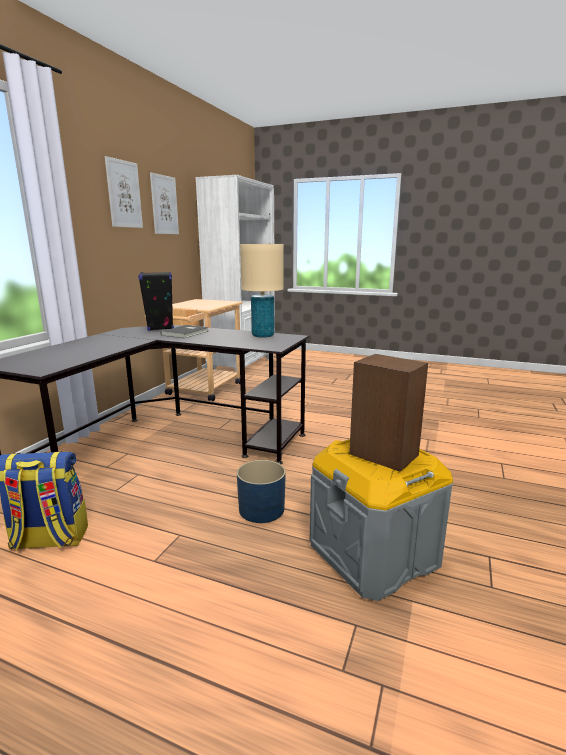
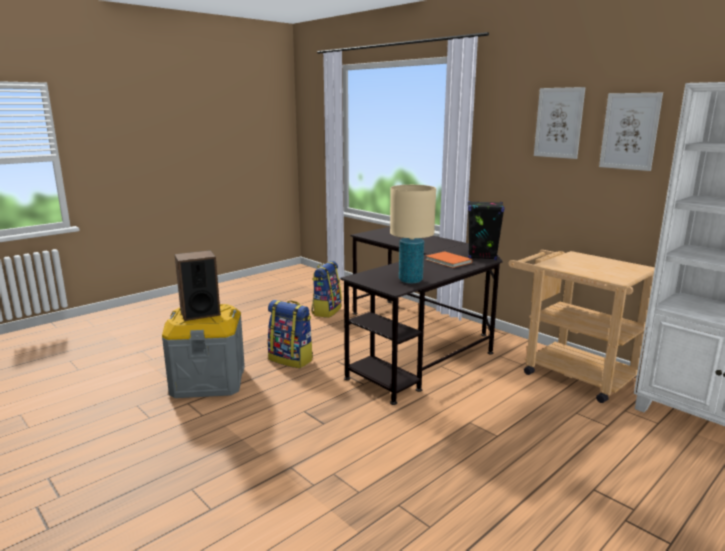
camera: 115 degrees right, 0 degrees up
(186, 333) = (448, 261): grey book -> orange book
(261, 509) = (291, 359): blue planter -> backpack

